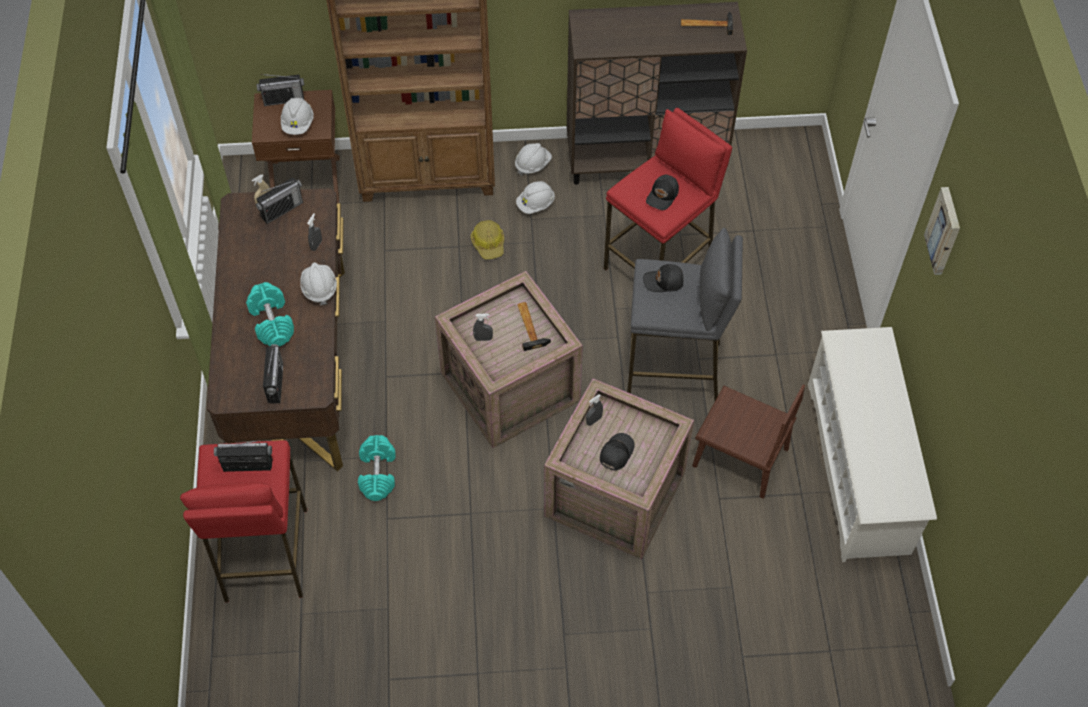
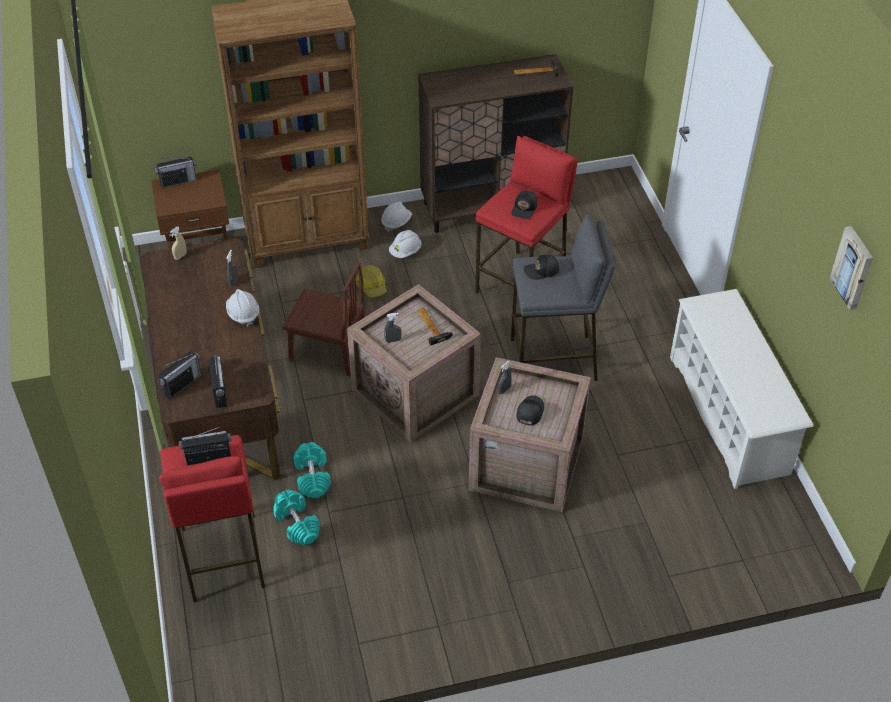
camera: 10 degrees left, 10 degrees down
(271, 322) = (206, 345): turquoise dumbbell -> turquoise dumbbell (297, 524)
(282, 210) = (197, 259): radio -> radio (182, 384)
(298, 124) = (195, 198): white hard hat -> none
(740, 457) = (627, 420): brown chair -> brown chair (328, 350)
(945, 231) = (778, 176): picture -> picture (853, 267)

